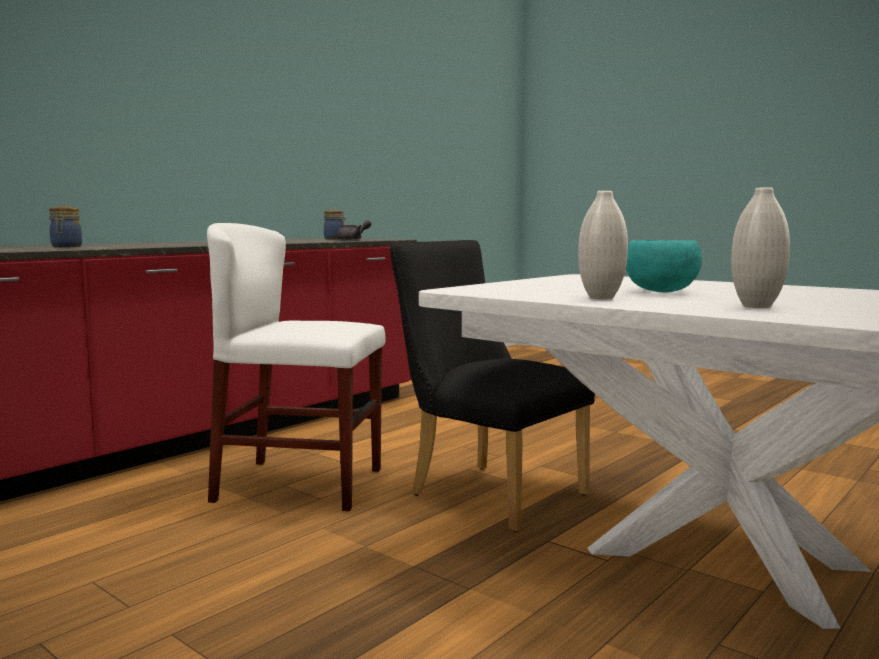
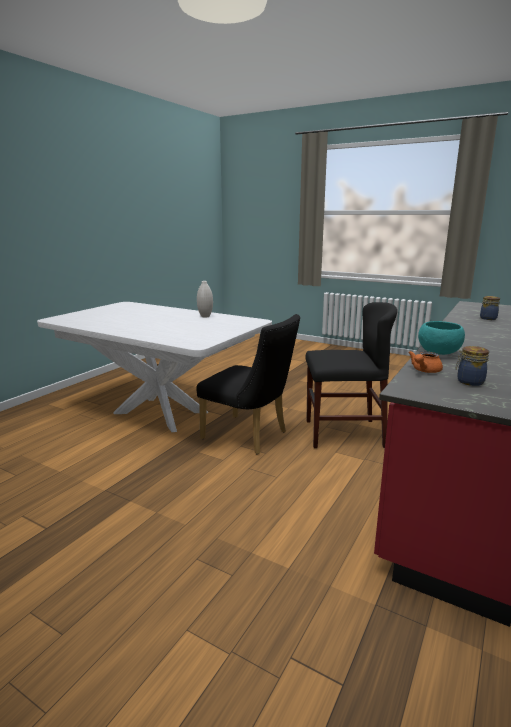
camera: 170 degrees right, 10 degrees up
(300, 485) = (344, 433): white chair -> black chair
(353, 240) = (424, 371): grey teapot -> orange teapot
(661, 292) = (178, 322): turquoise bowl -> turquoise bowl (438, 353)
(756, 306) = (163, 313): white vase -> none

